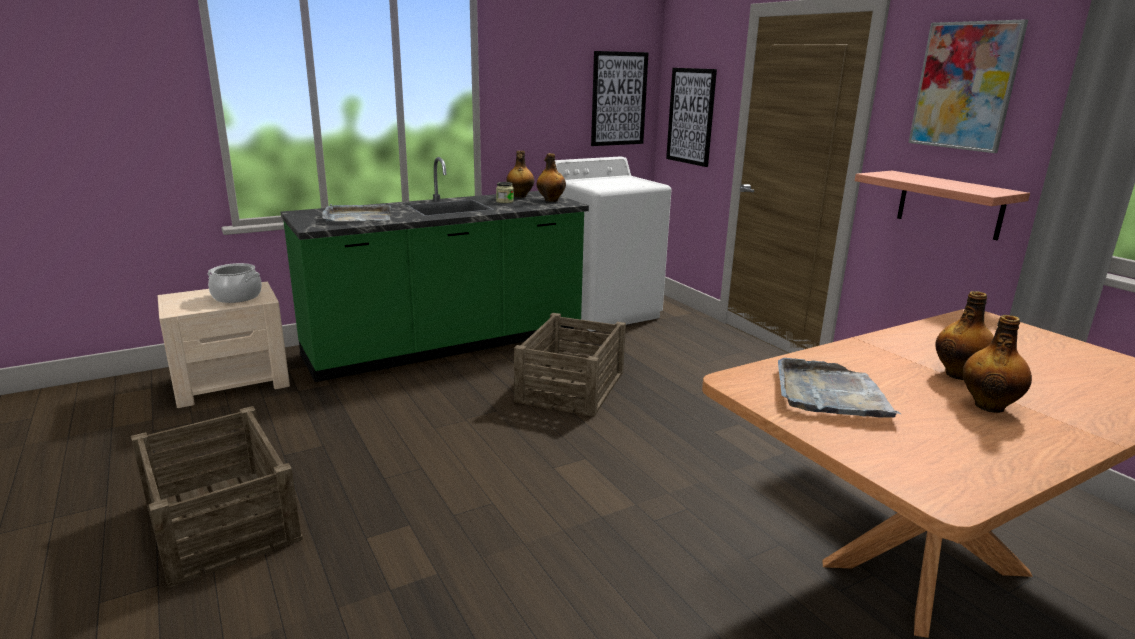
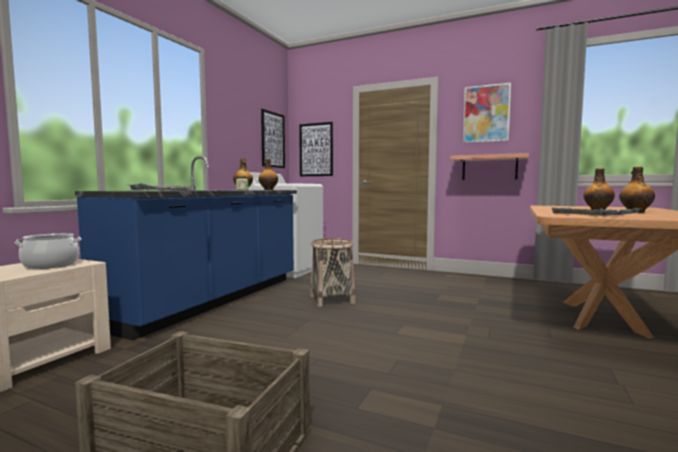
camera: 35 degrees left, 15 degrees down
(447, 346) = (213, 300): green counter -> blue counter
(572, 386) = (332, 299): crate -> basket

